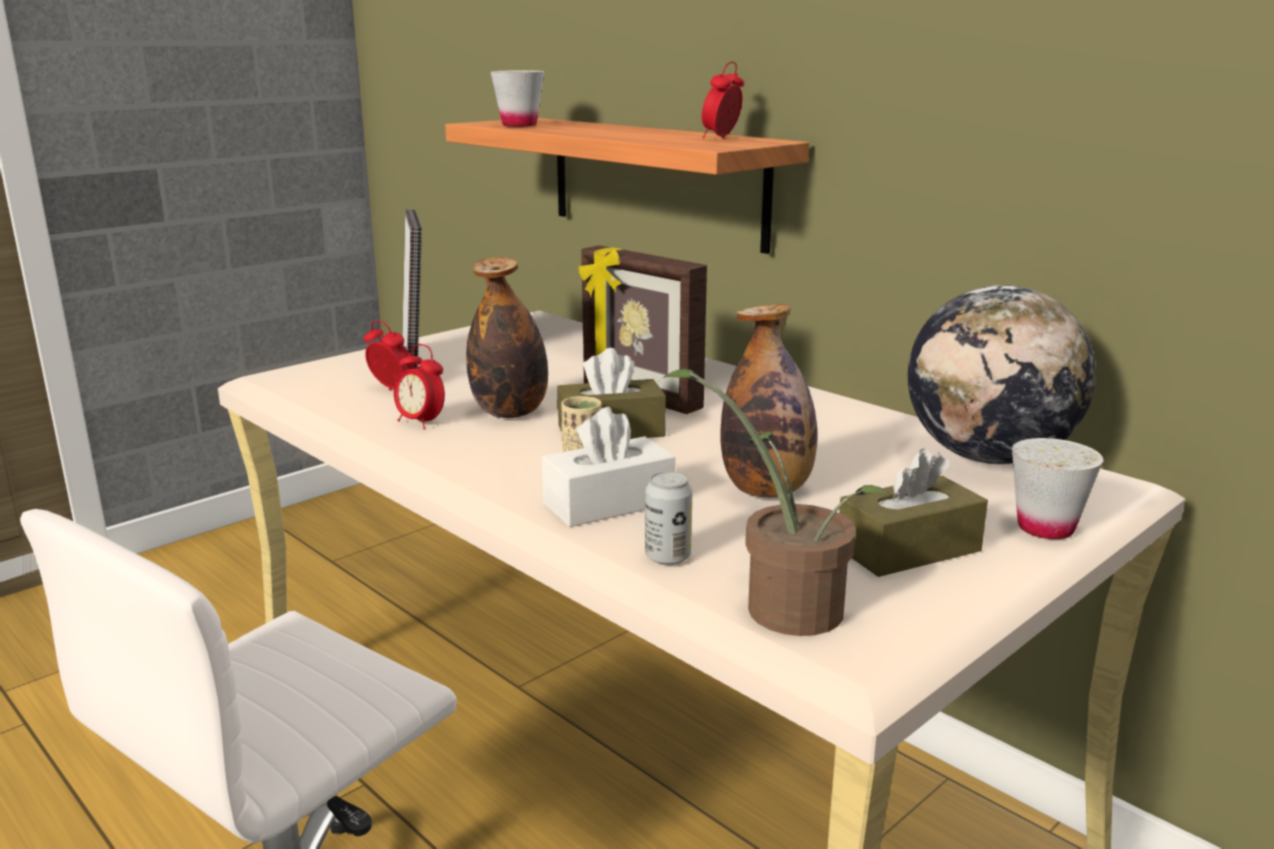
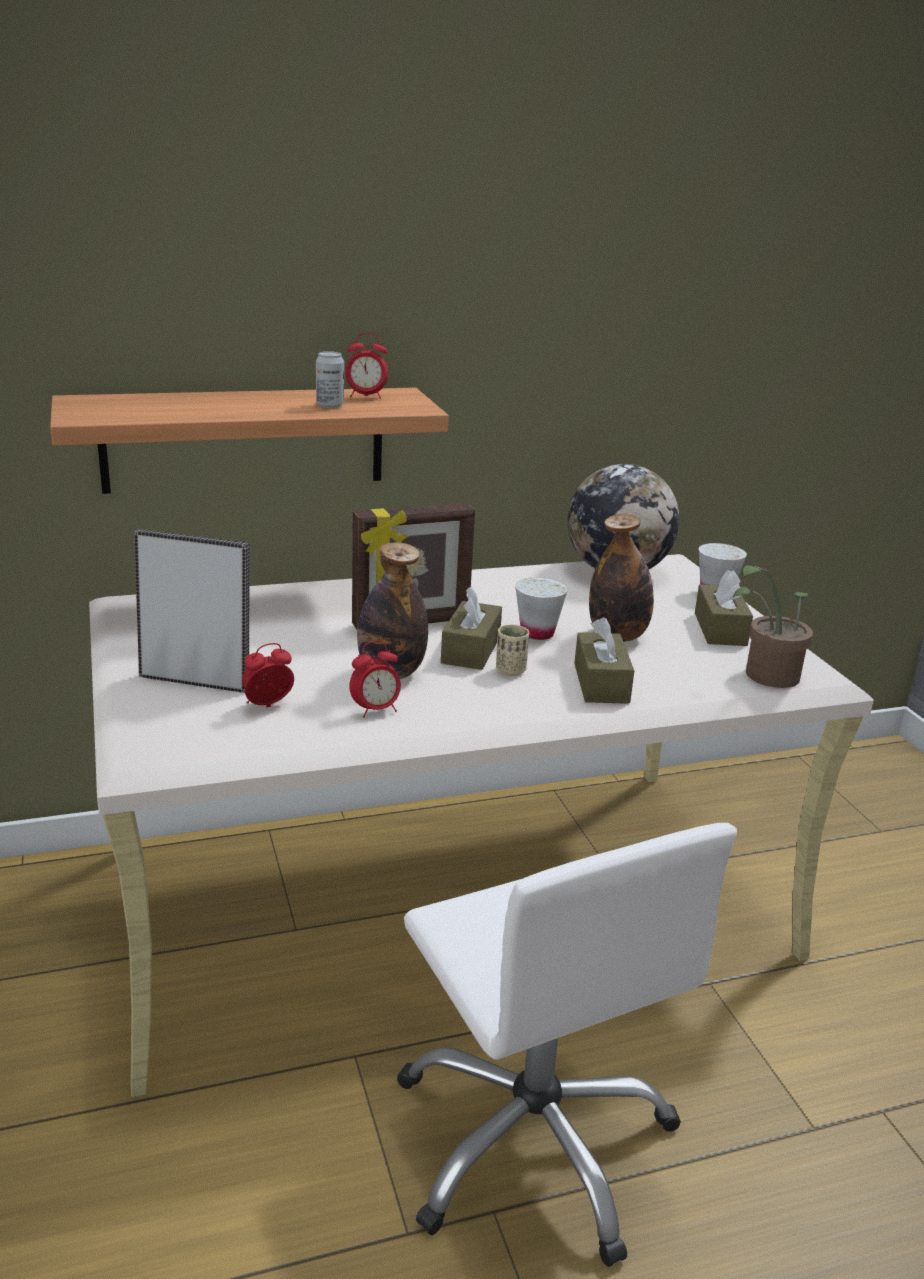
camera: 65 degrees left, 5 degrees up
(519, 125) = (139, 413): white cup -> white cup (537, 633)
(609, 503) = (601, 683): white tissue box -> brown tissue box
(668, 557) = (691, 687): can -> can (330, 405)
(721, 138) = (366, 396): alarm clock -> alarm clock turned 60 degrees counterclockwise

